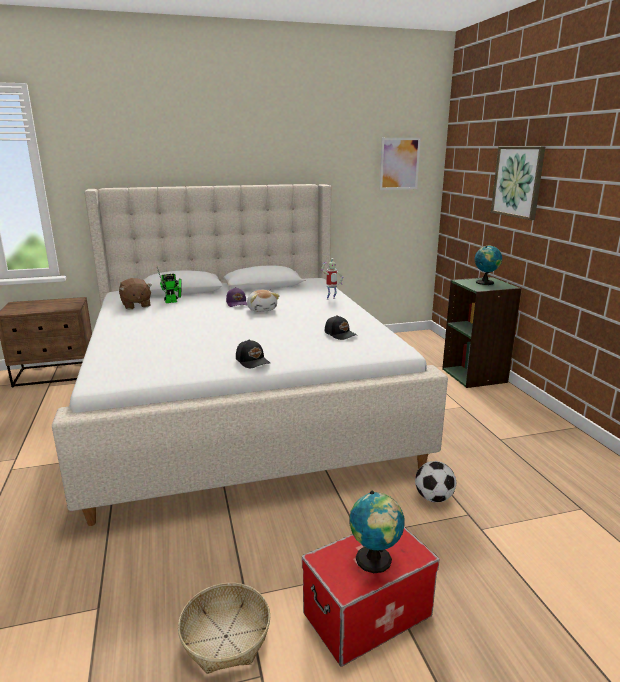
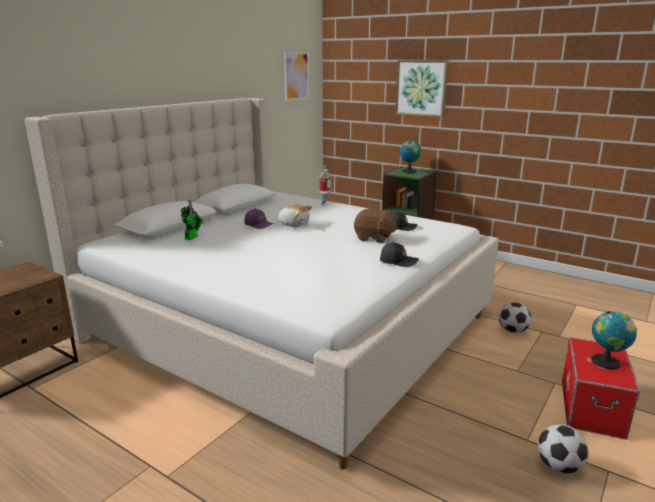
camera: 40 degrees left, 0 degrees up
(136, 305) = (162, 249): brown plush toy -> brown plush toy (374, 238)
(225, 637) = (559, 467): basket -> football

